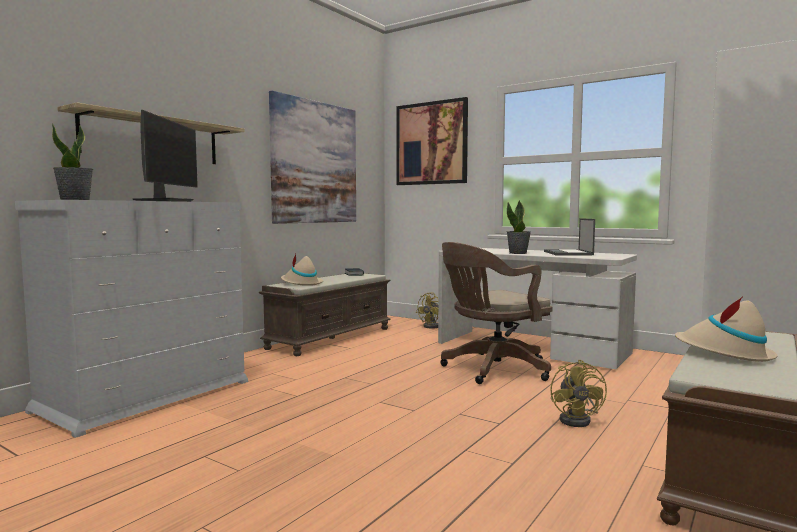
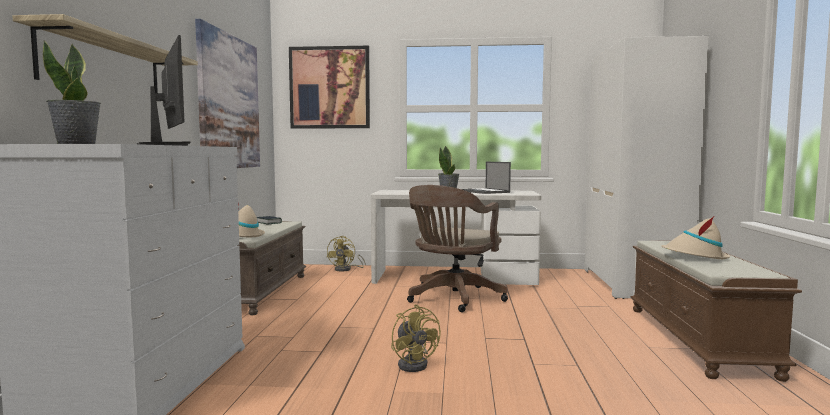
camera: 30 degrees left, 0 degrees up
(578, 420) = (570, 325): yellow fan -> yellow fan (415, 364)

